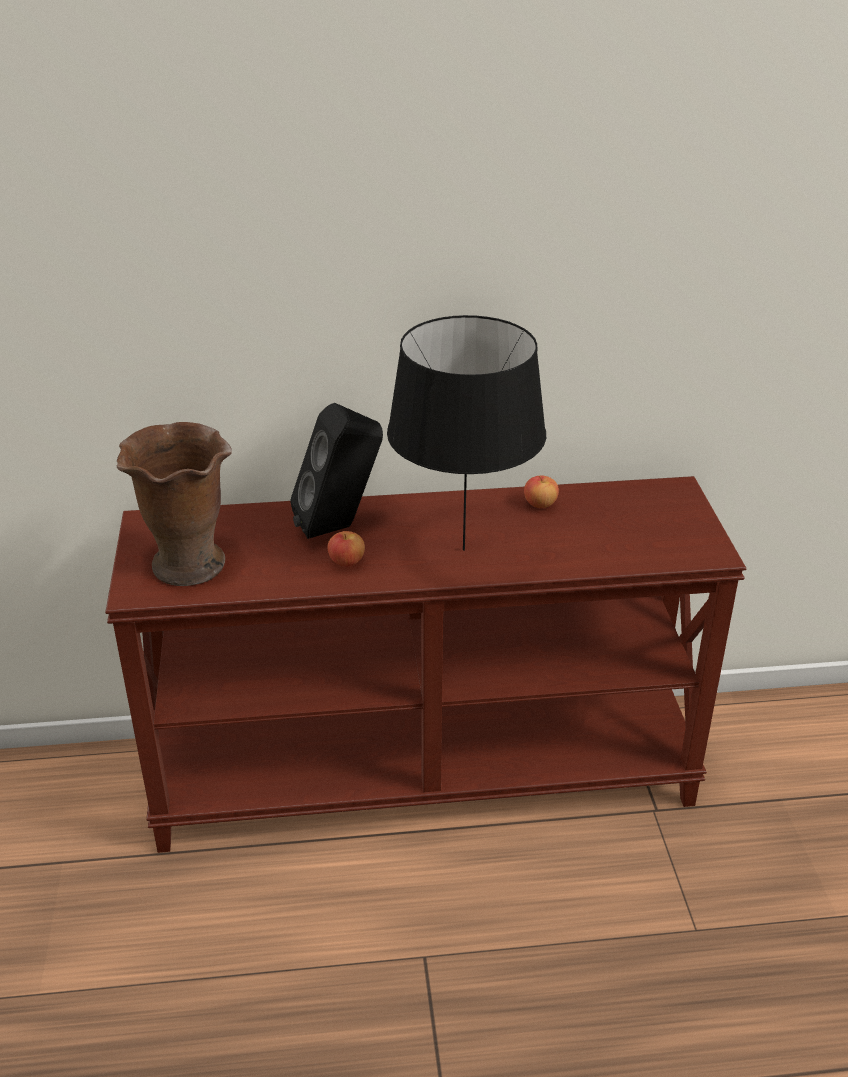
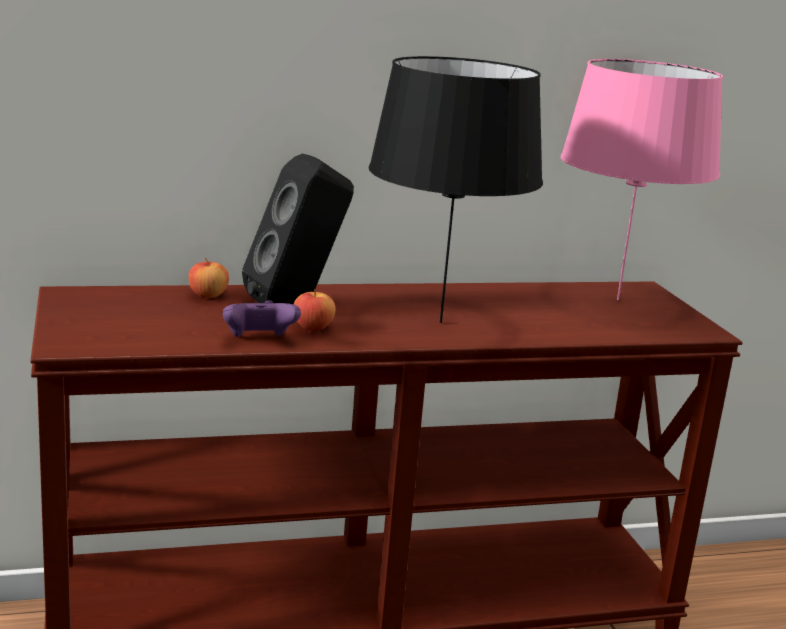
camera: 10 degrees left, 15 degrees down
(189, 564) = (128, 325): brown vase -> none
(296, 581) = (259, 340): none -> purple game controller
(540, 504) = (508, 294): apple -> apple (208, 295)
(645, 507) = (617, 299): none -> pink table lamp

